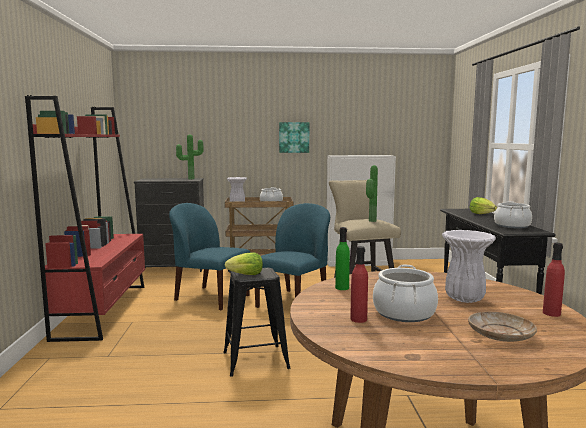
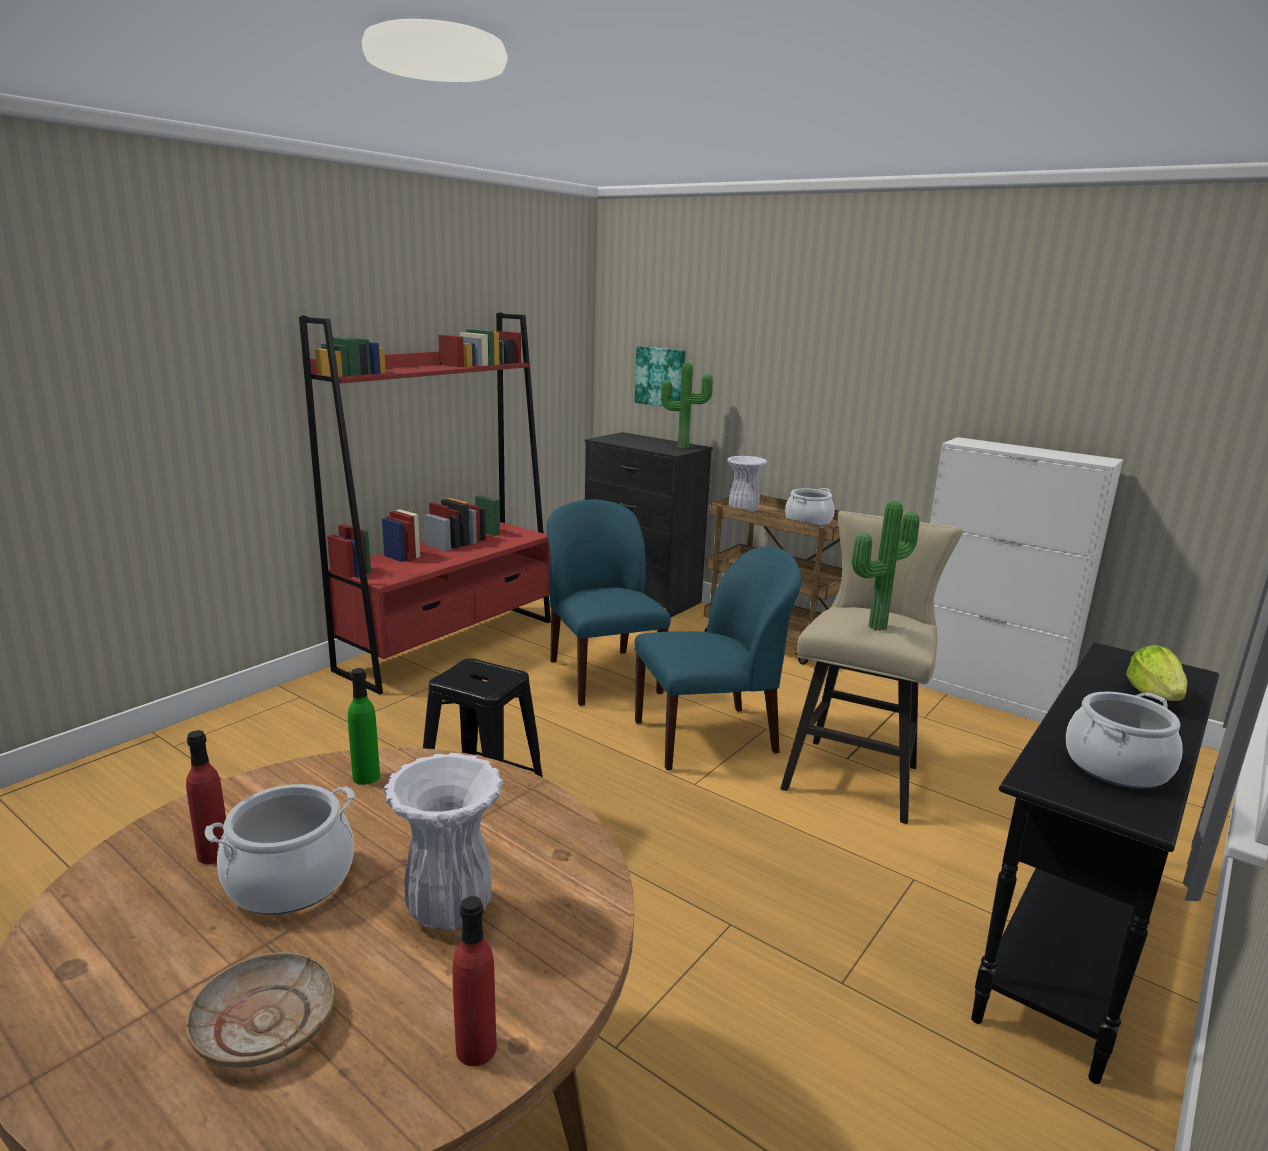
camera: 40 degrees right, 10 degrees up
(246, 275) = (461, 676): lettuce -> none
(294, 137) = (890, 387): picture -> picture (661, 377)

